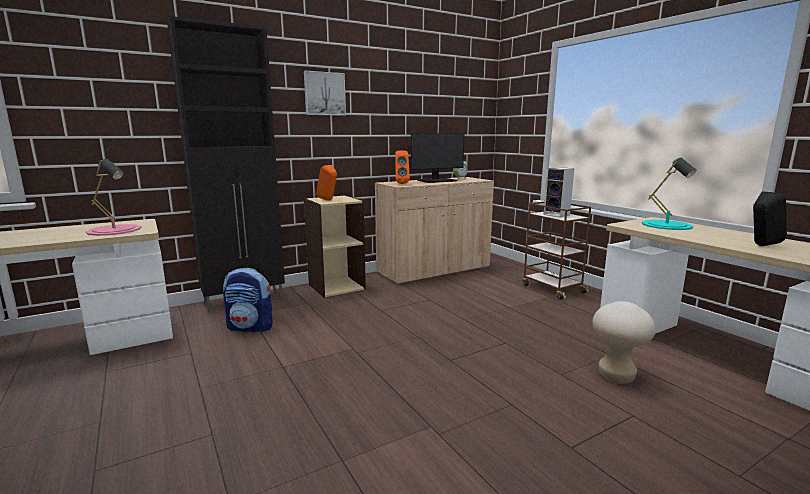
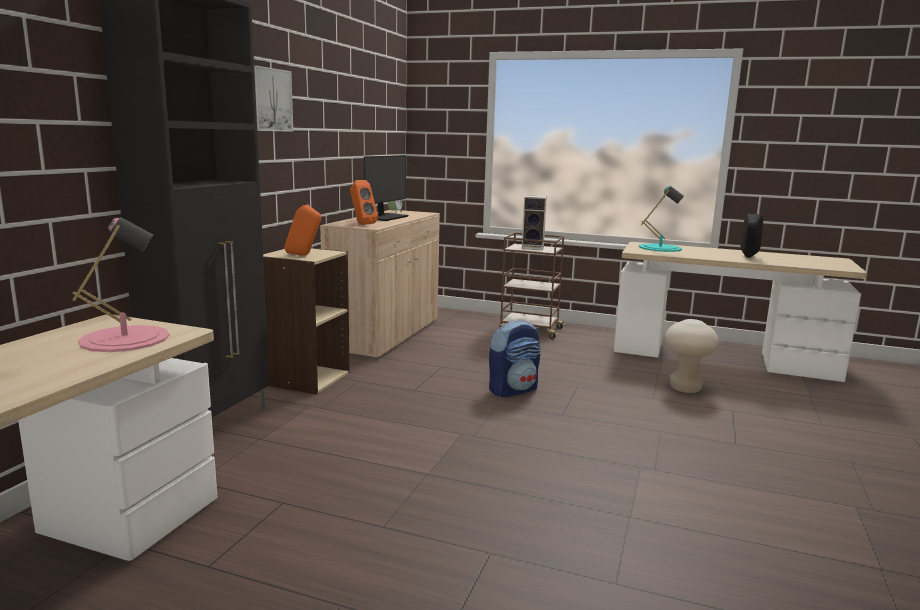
camera: 40 degrees left, 0 degrees up
(251, 327) = (297, 451): backpack -> backpack (513, 390)

